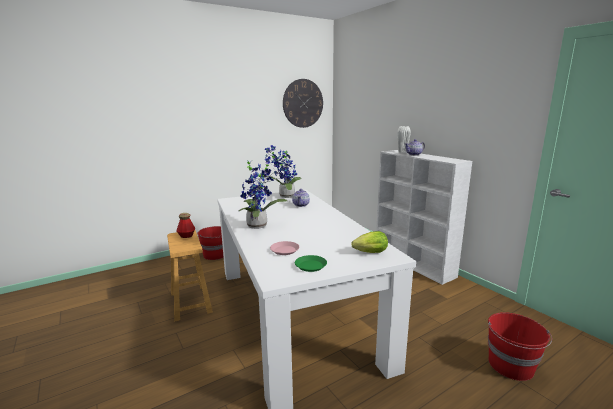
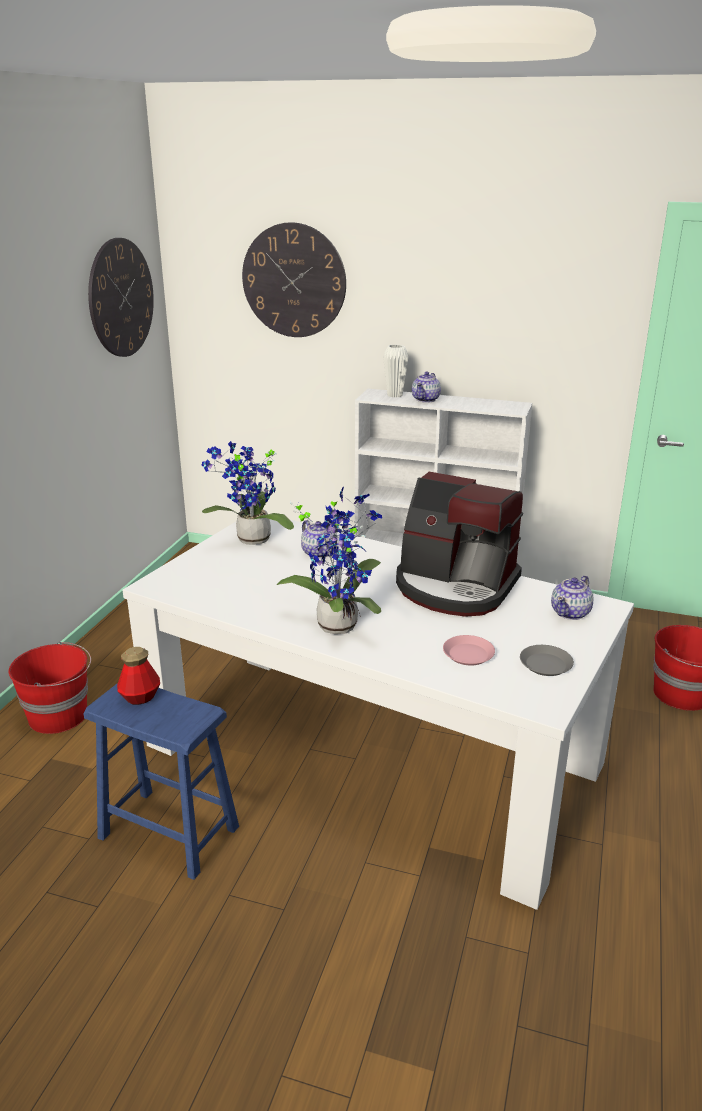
camera: 40 degrees left, 10 degrees up
(190, 303) = (168, 833): brown stool -> blue stool
(310, 266) = (545, 664): green plate -> grey plate
(332, 228) = (455, 587): none -> coffee machine
(368, 253) = (571, 613): lettuce -> teapot
(373, 98) = (294, 281): none -> wall clock

